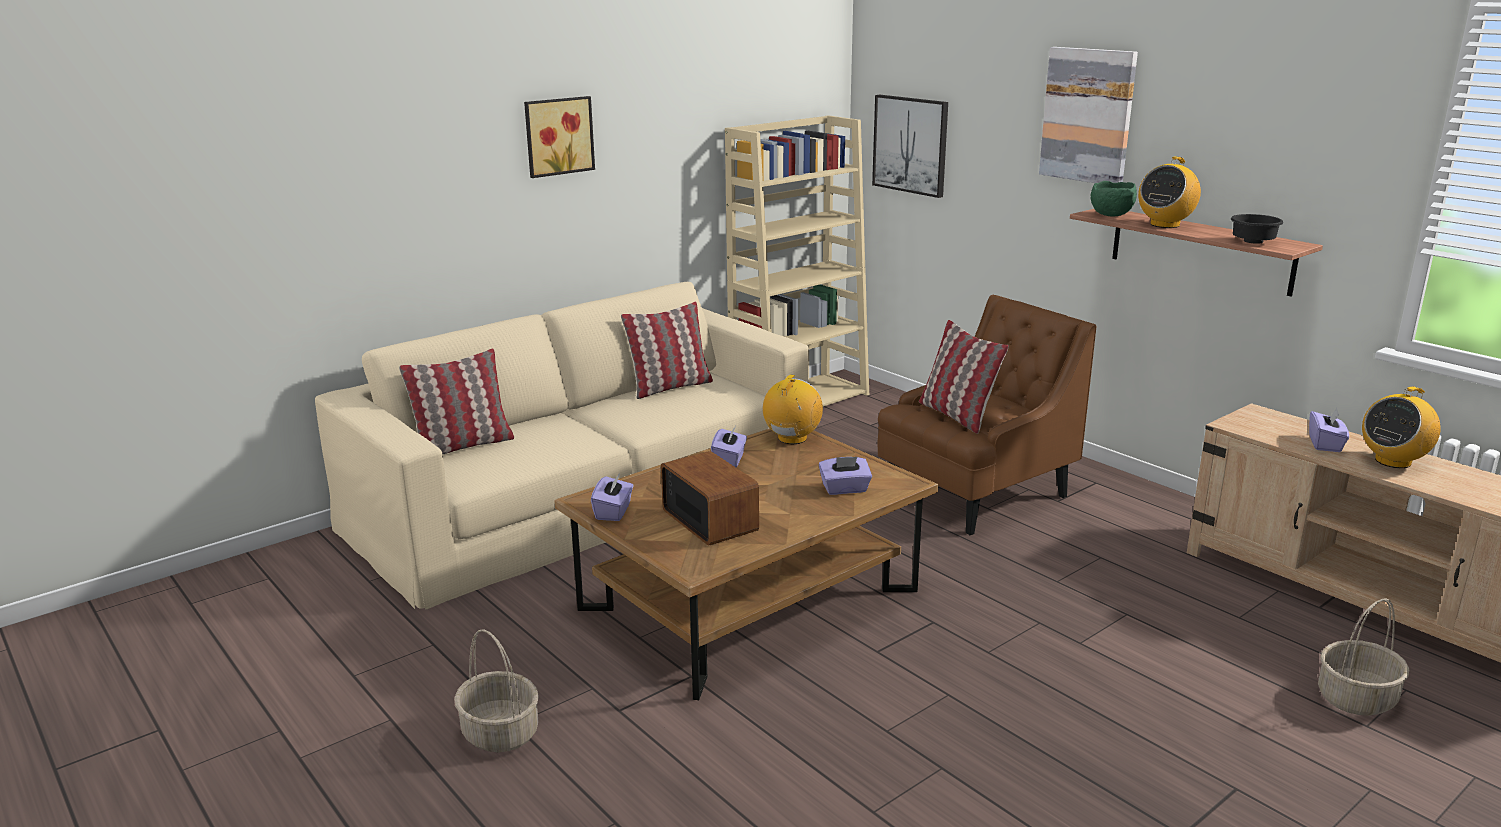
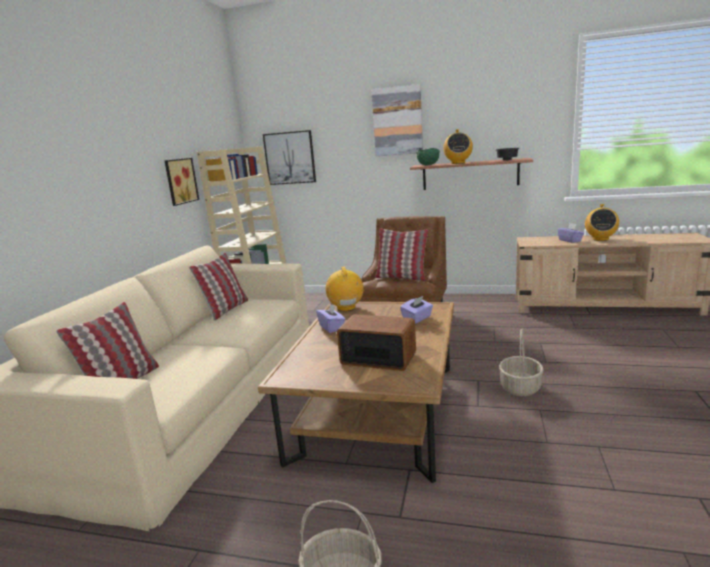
camera: 35 degrees left, 5 degrees down
(557, 136) = (108, 151): picture -> picture (179, 181)
(613, 512) = (312, 377): purple tissue box -> none
(1356, 699) = (658, 339): basket -> basket (520, 388)

